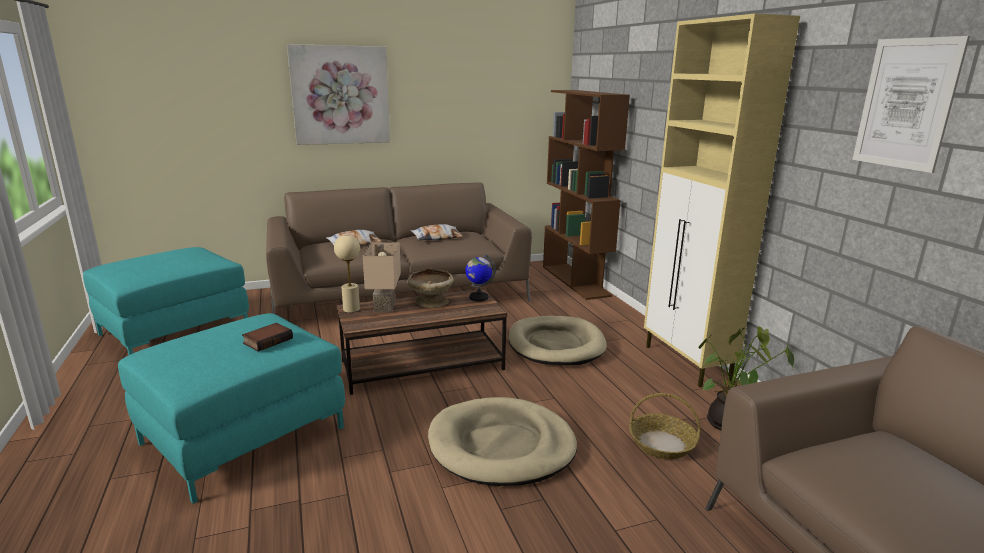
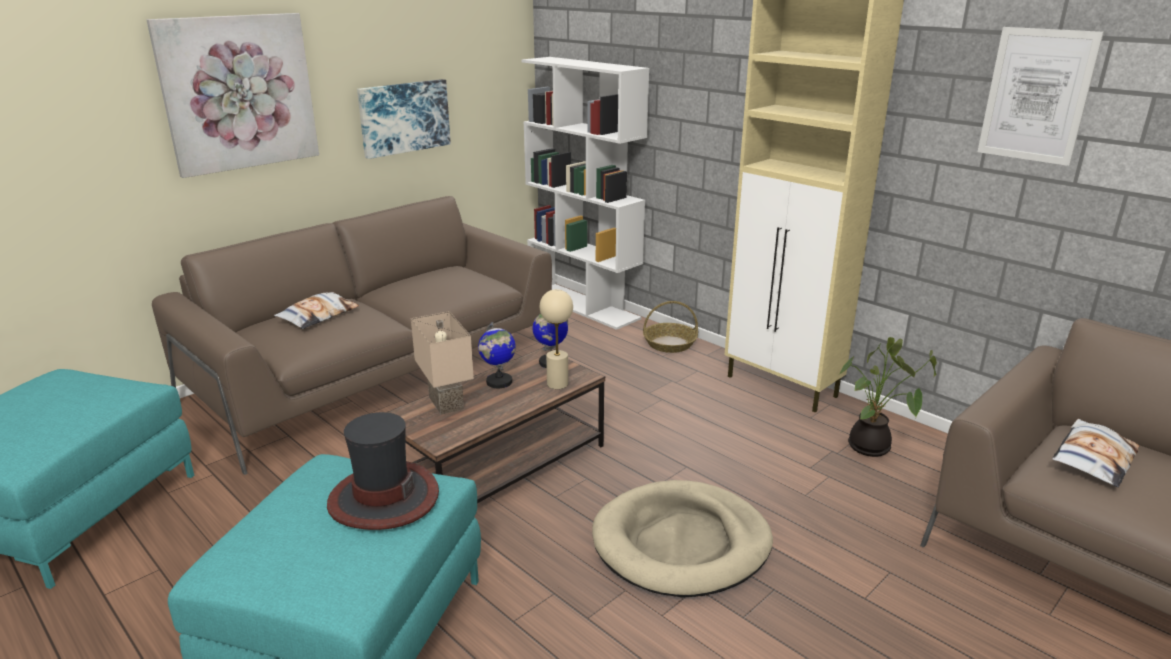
camera: 25 degrees left, 5 degrees up
(268, 340) = (383, 498): book -> hat
(351, 309) = (405, 418): beige table lamp -> beige table lamp (557, 384)
(431, 302) = (499, 382): beige bowl -> globe
(437, 237) = (424, 284): pillow -> pillow (1092, 459)
(457, 124) = (404, 117): none -> picture
(556, 344) = (632, 397): beige dog bed -> none
(576, 281) = (584, 306): brown bookcase -> white bookcase
(662, 444) = (832, 488): basket -> basket (670, 344)

